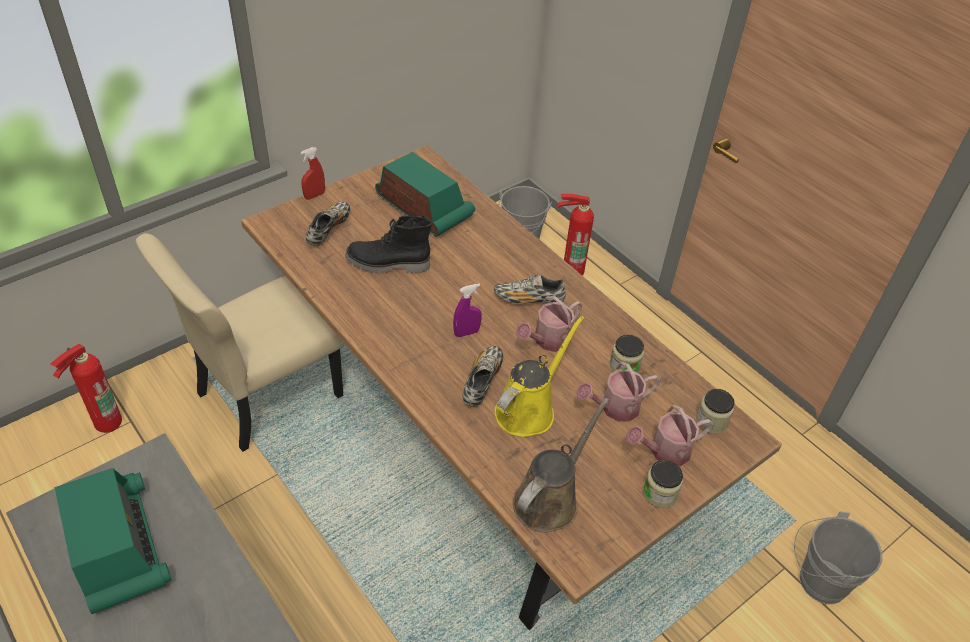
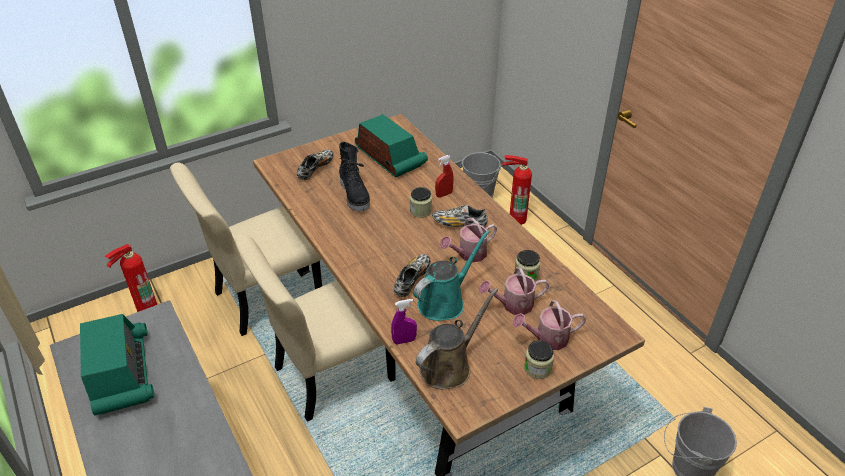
camera: 10 degrees right, 5 degrees down
(314, 195) = (309, 145): red spray bottle -> red spray bottle (444, 194)
(365, 497) = (329, 375): none -> beige chair
(388, 265) = (355, 195): black boot -> black boot turned 120 degrees counterclockwise
(466, 333) = (406, 245): purple spray bottle -> purple spray bottle (404, 341)
(528, 409) = (444, 301): yellow watering can -> turquoise watering can
(711, 421) = (589, 319): jar -> jar (420, 211)

